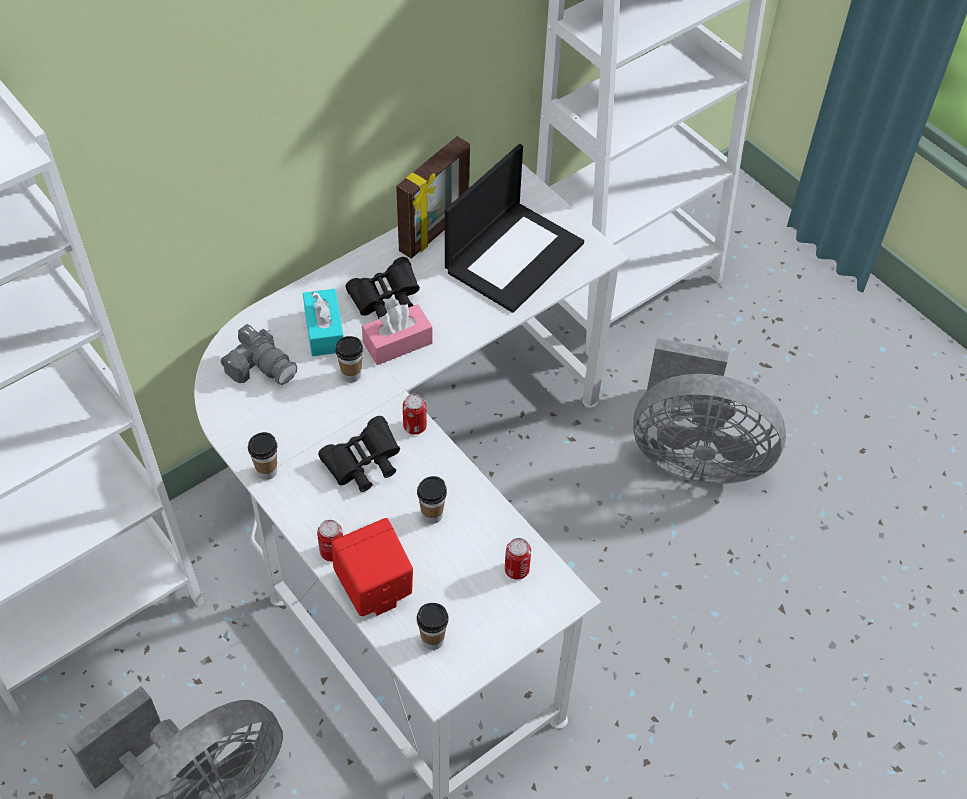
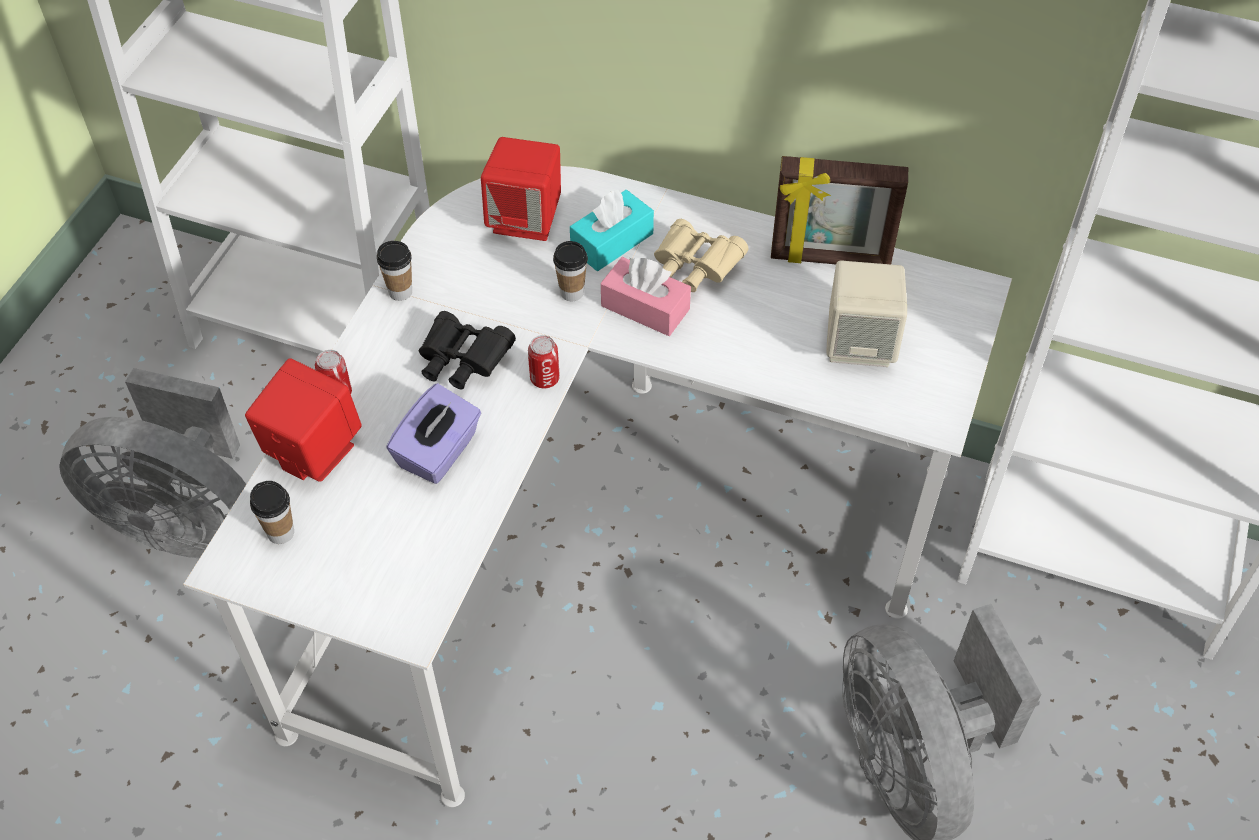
camera: 60 degrees right, 0 degrees up
(261, 367) = (526, 219): camera -> red speaker
(385, 301) = (694, 268): black binoculars -> beige binoculars
(432, 515) = (439, 452): cup -> purple tissue box
(514, 255) = (860, 344): laptop -> beige speaker
(516, 570) = (417, 564): can -> none

